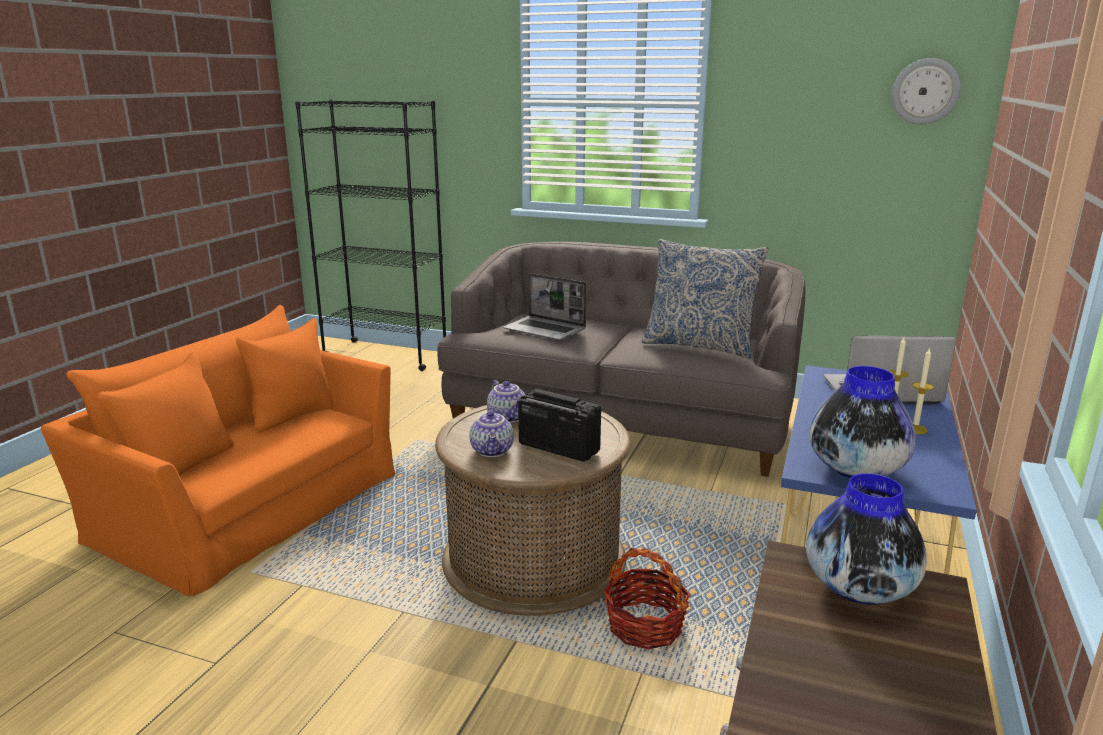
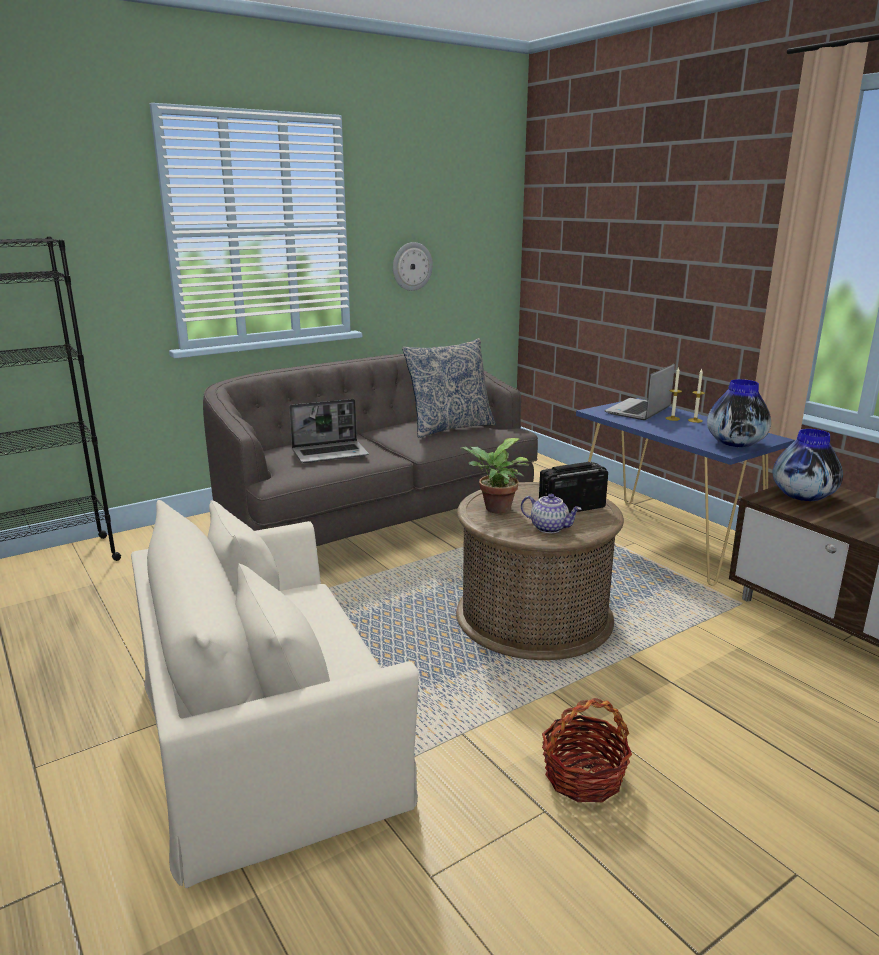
camera: 55 degrees left, 0 degrees up
(249, 505) = (266, 732): orange armchair -> beige armchair
(508, 417) = (494, 509): teapot -> potted plant
(644, 626) = (649, 607): basket -> basket (583, 776)
(925, 91) = (486, 214): wall clock -> wall clock (412, 266)

